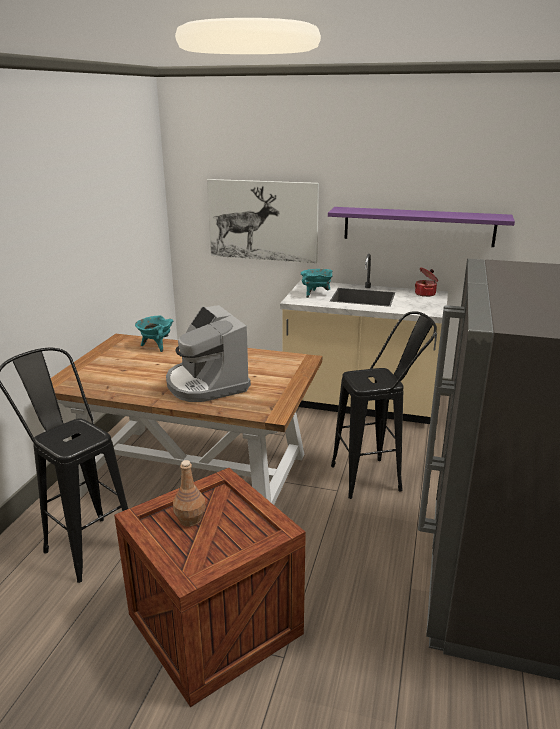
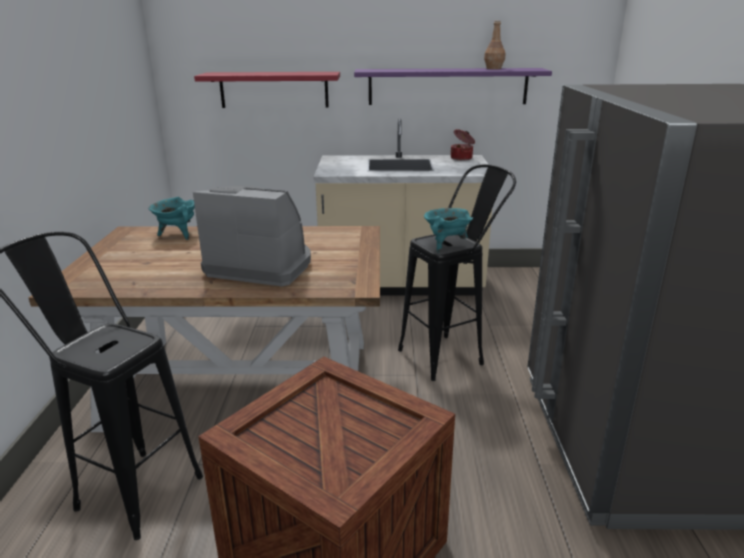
camera: 15 degrees left, 0 degrees up
(190, 519) = (303, 424): brown bottle -> brown bottle (494, 68)
(206, 384) = (261, 266): coffee machine -> coffee machine turned 150 degrees clockwise
(262, 220) = (274, 89): picture -> red shelf
(316, 294) = (348, 166): turquoise cooking pot -> turquoise cooking pot (446, 245)

